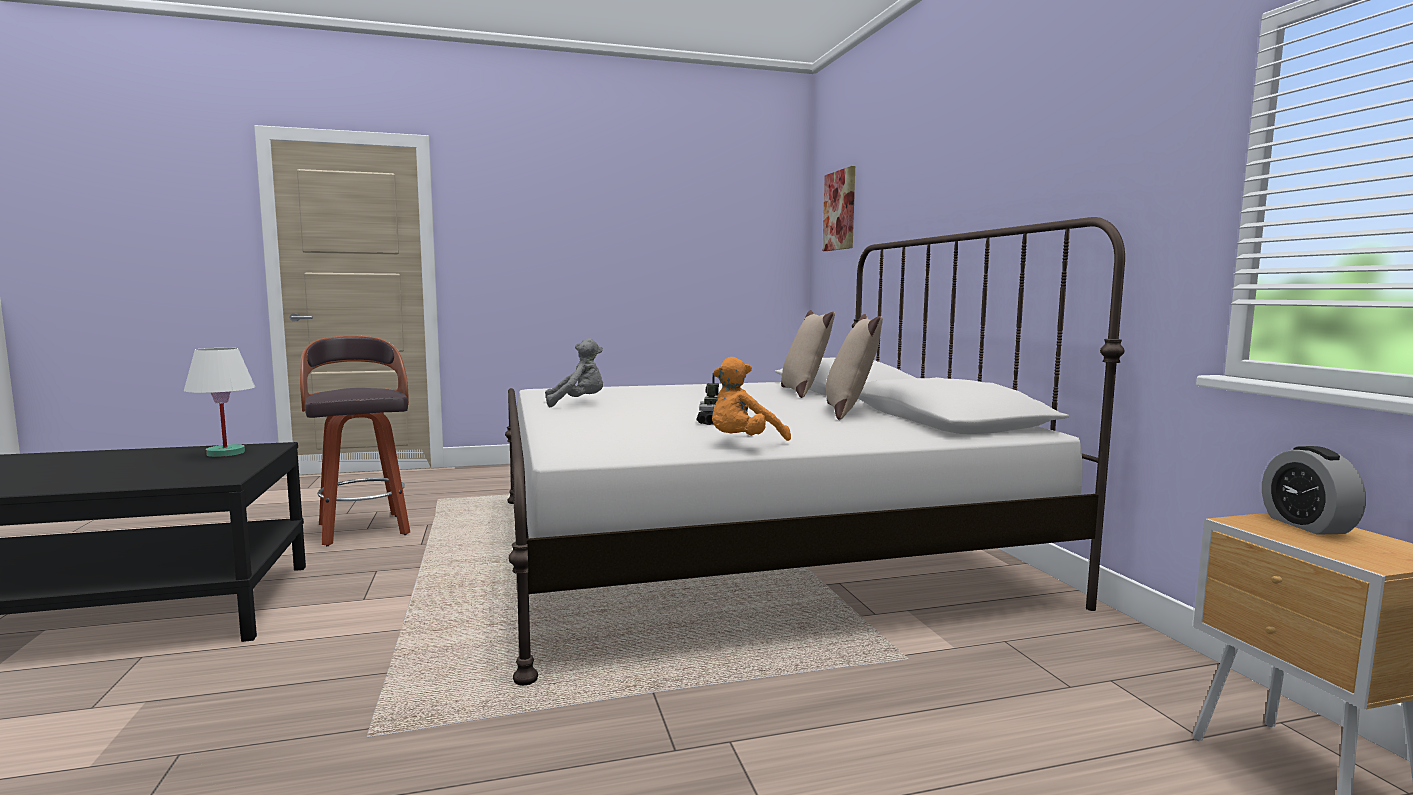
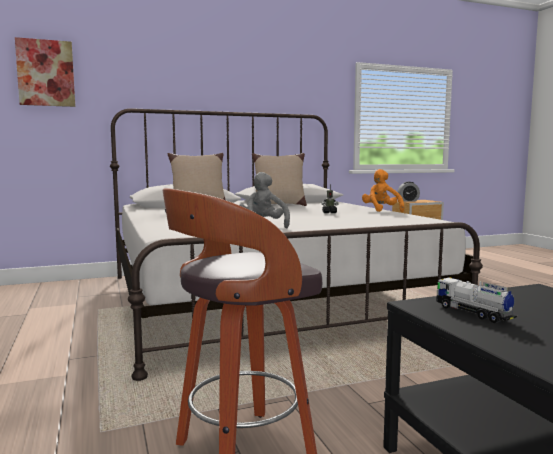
camera: 95 degrees left, 0 degrees up
(225, 453) = (473, 313): white table lamp -> toy truck
(743, 444) = (381, 210): orange plush toy -> orange plush toy turned 150 degrees counterclockwise

